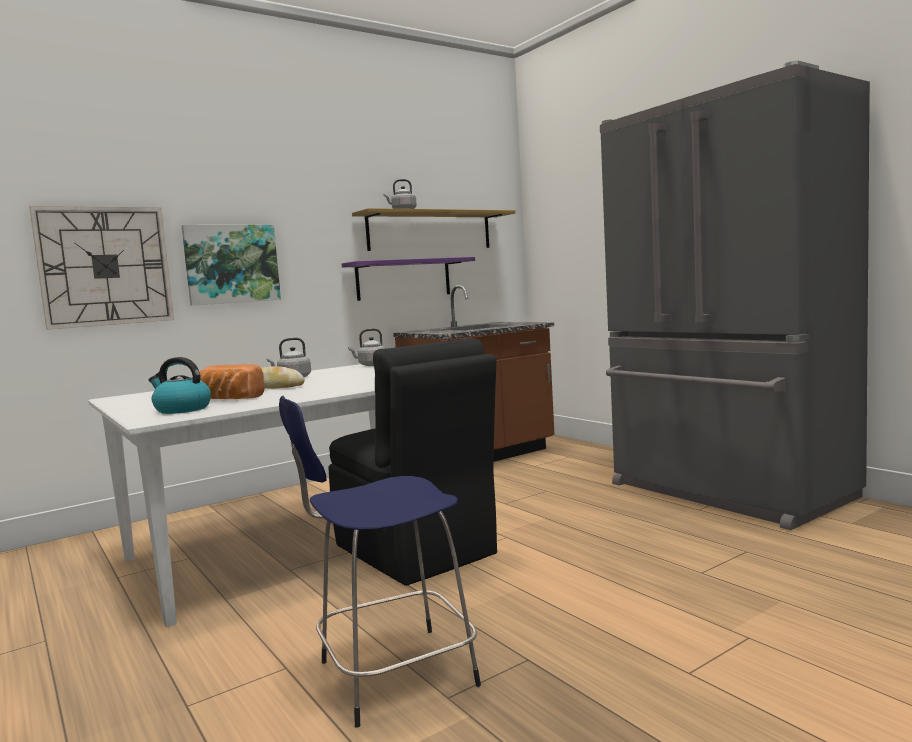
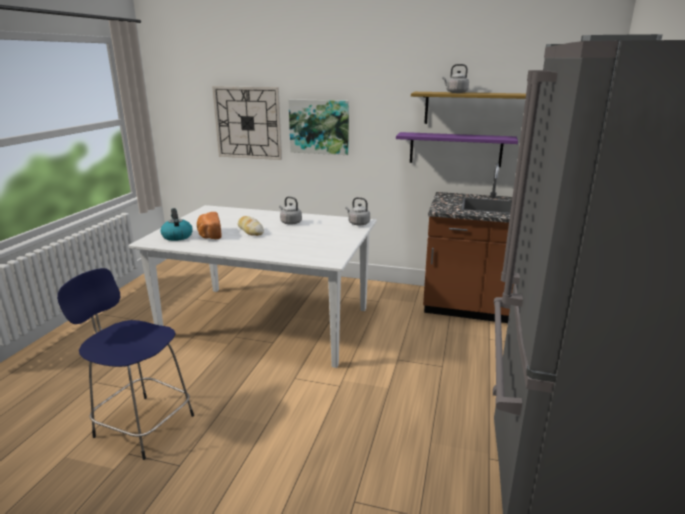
camera: 50 degrees right, 15 degrees up
(416, 551) = (288, 363): black chair -> none

